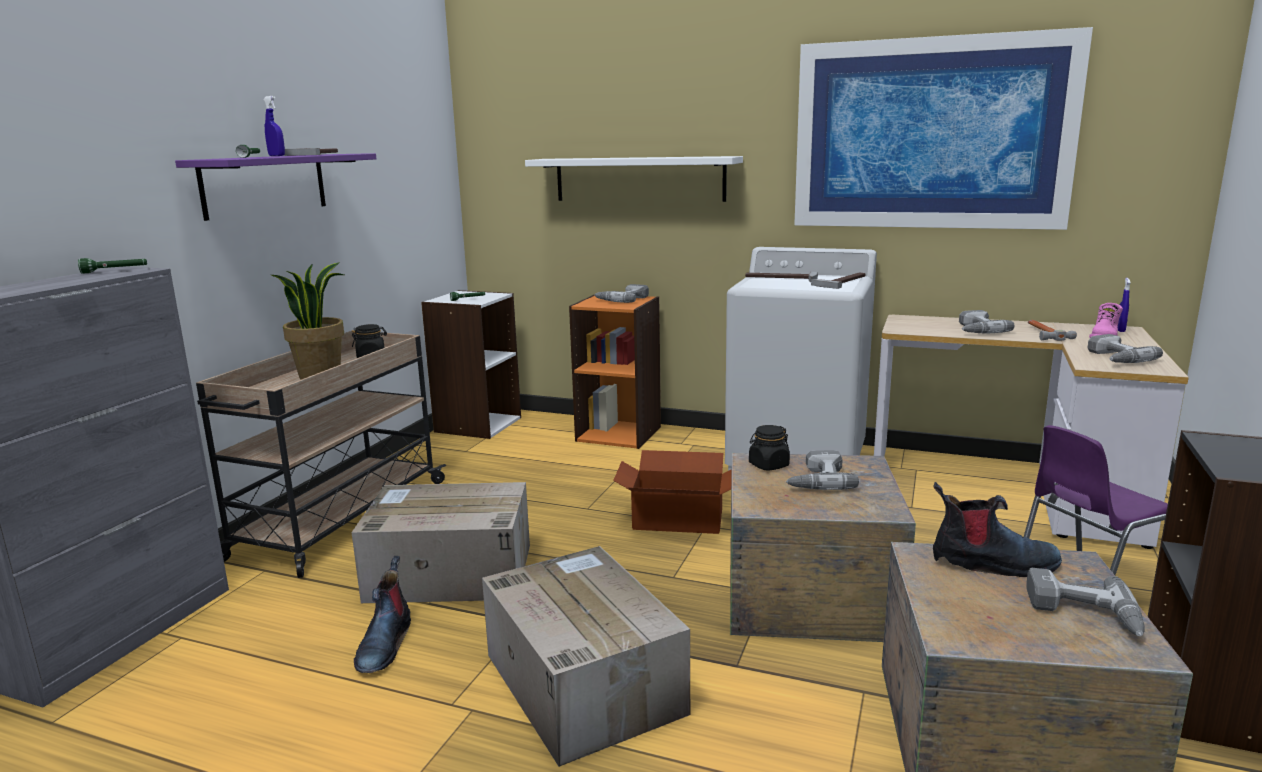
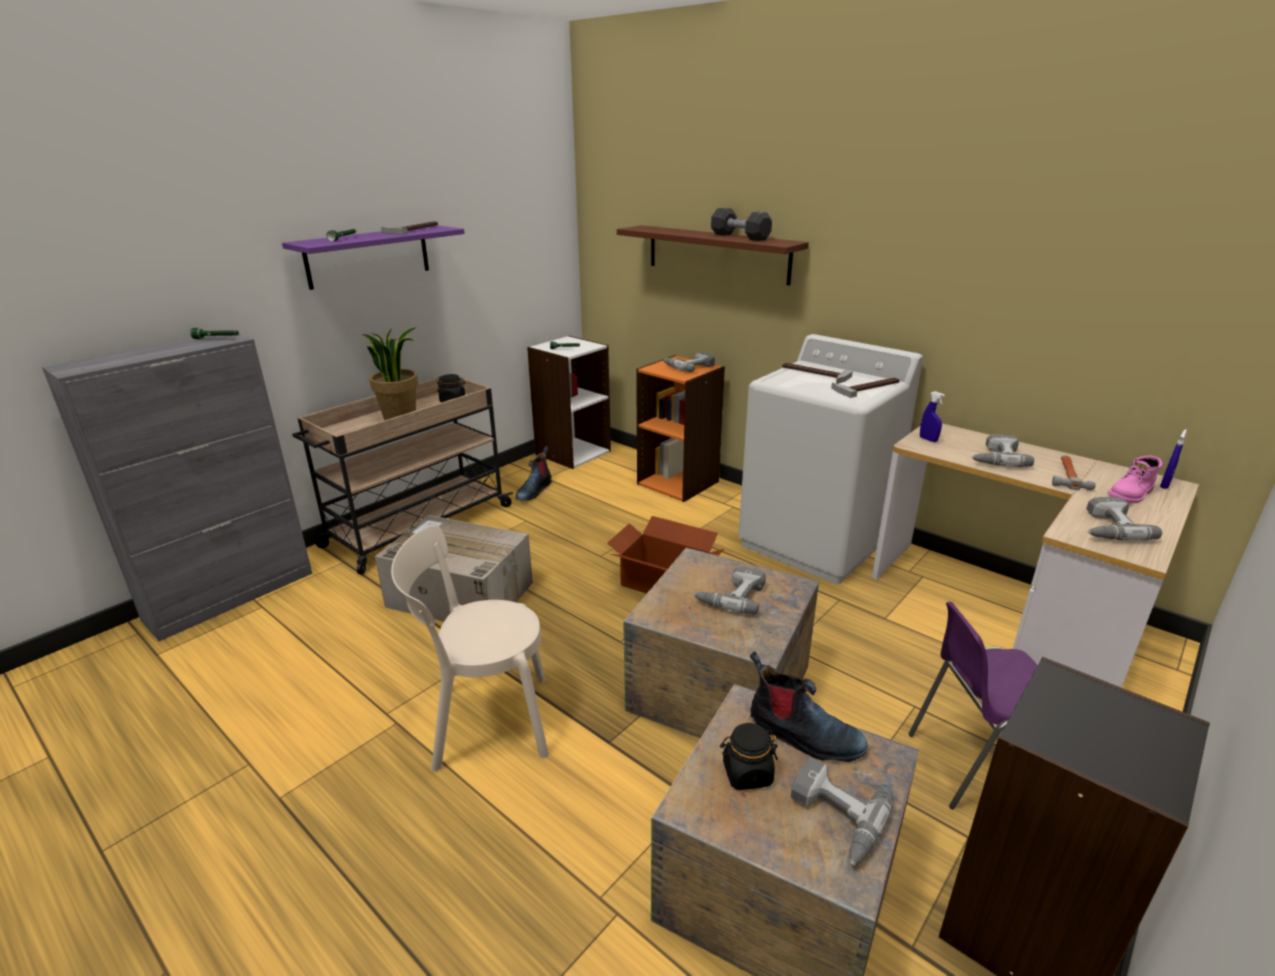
camera: 20 degrees right, 10 degrees up
(277, 156) = (372, 234): blue spray bottle -> blue spray bottle (928, 439)
(384, 644) = (377, 648): boot -> boot (534, 490)
(581, 682) = (484, 721): cardboard box -> beige chair
(639, 179) = (717, 254): white shelf -> brown shelf
(669, 157) = (740, 237): none -> black dumbbell
(768, 465) = (704, 569): black jar -> black jar (747, 773)
(931, 134) = (996, 240): picture -> none

